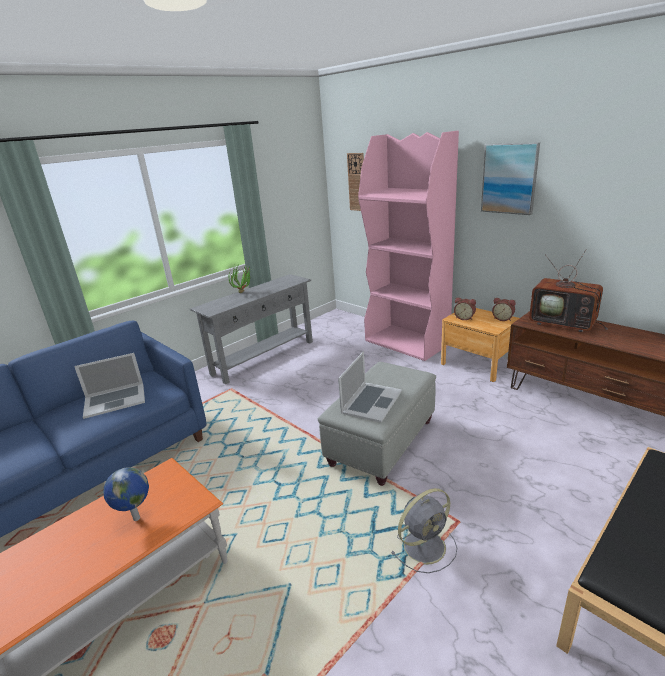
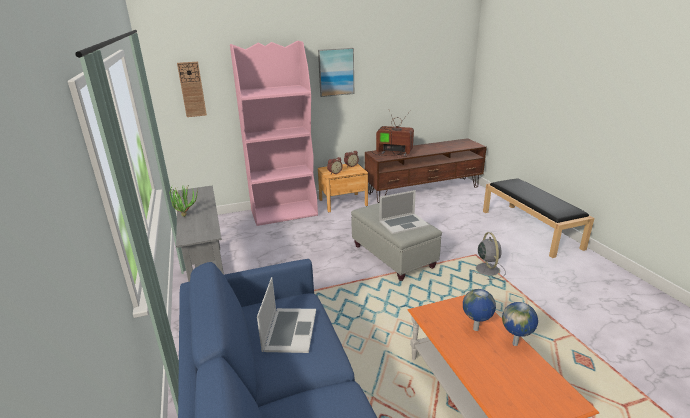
camera: 65 degrees left, 0 degrees up
(107, 562) = (515, 344): none -> globe
(371, 402) = (403, 223): laptop -> laptop turned 105 degrees clockwise
(565, 323) = (393, 152): television -> television turned 135 degrees counterclockwise

